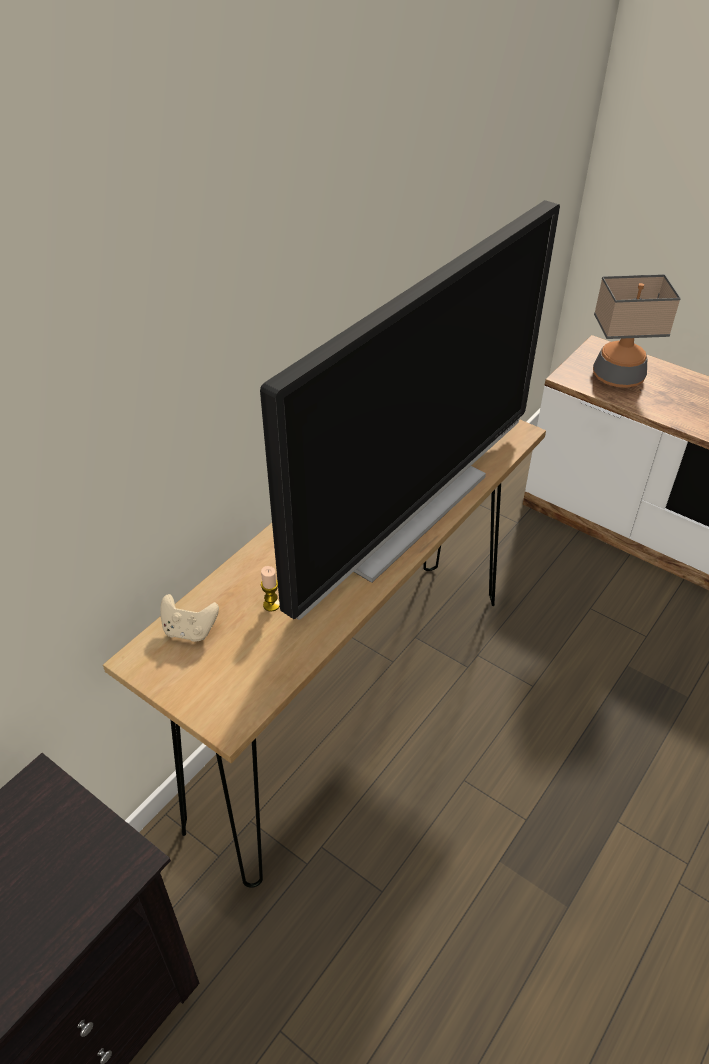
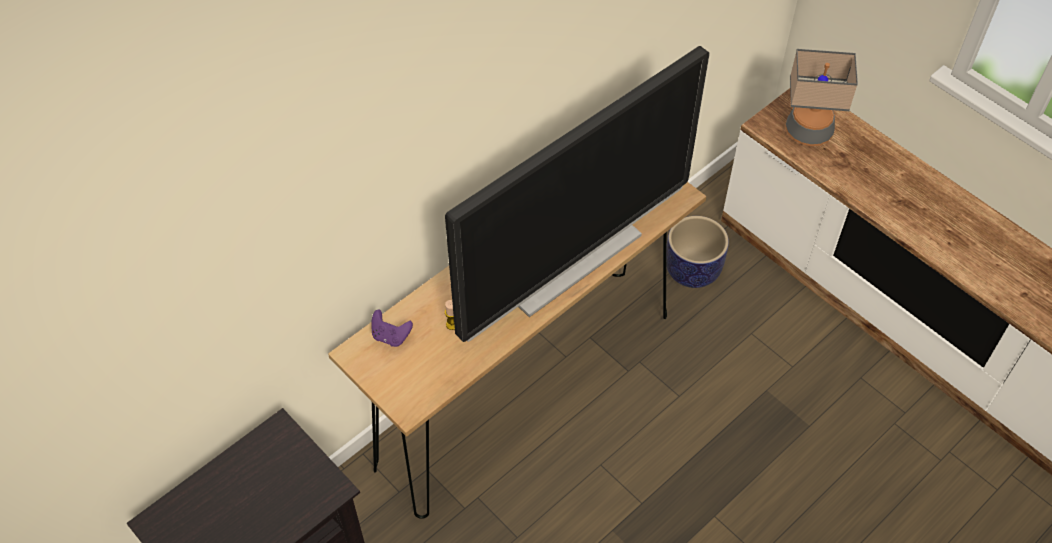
camera: 10 degrees right, 10 degrees up
(190, 630) = (391, 336): beige game controller -> purple game controller
(508, 555) = (693, 271): none -> planter

